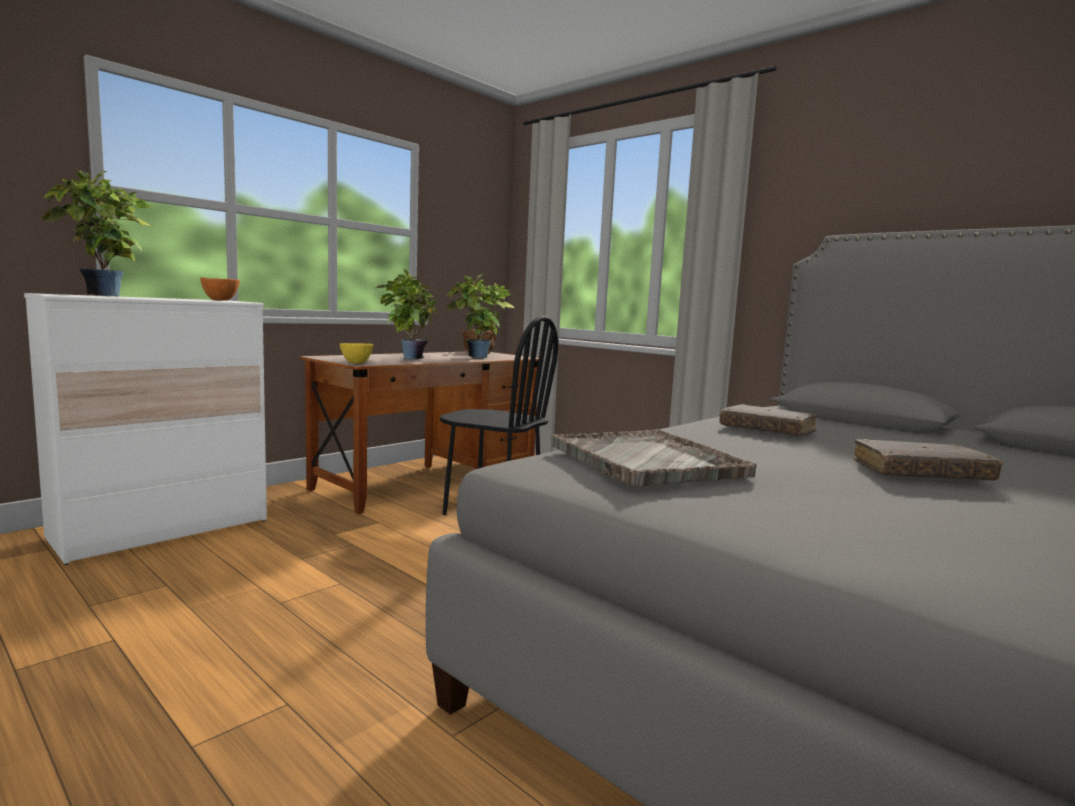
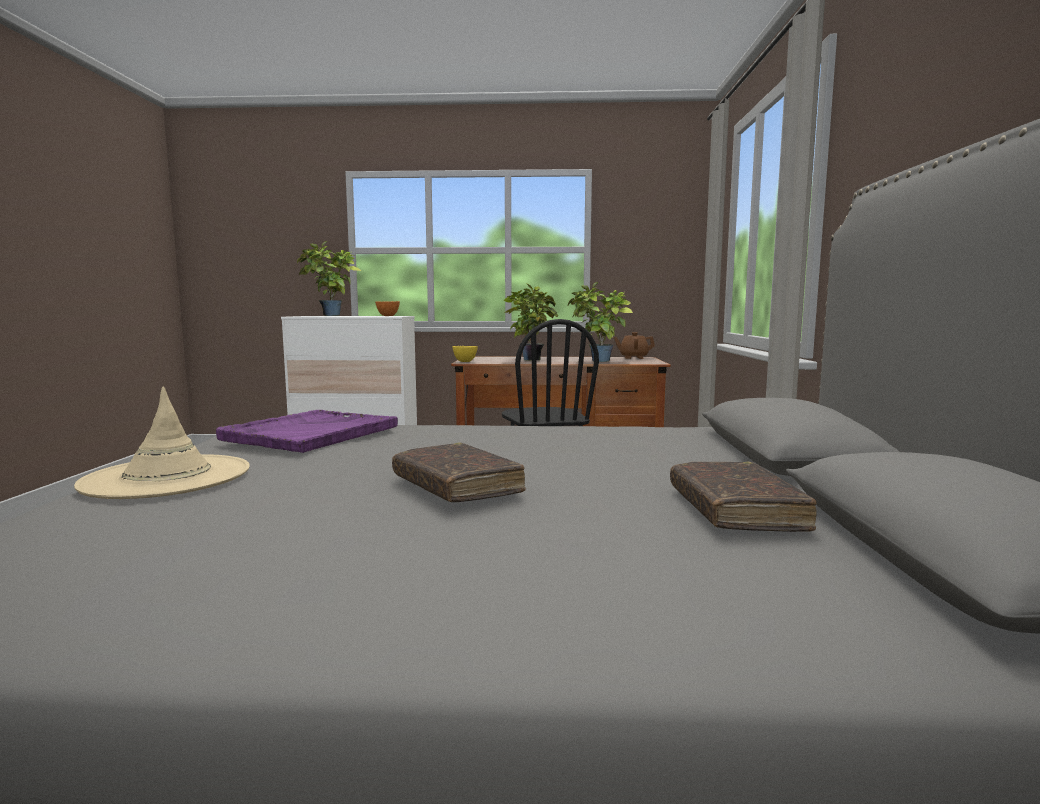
camera: 50 degrees right, 0 degrees up
(646, 460) = (310, 433): grey tray -> purple tray
(766, 430) = (562, 439): brown book -> brown book (735, 510)
(804, 529) = (167, 477): none -> beige hat

